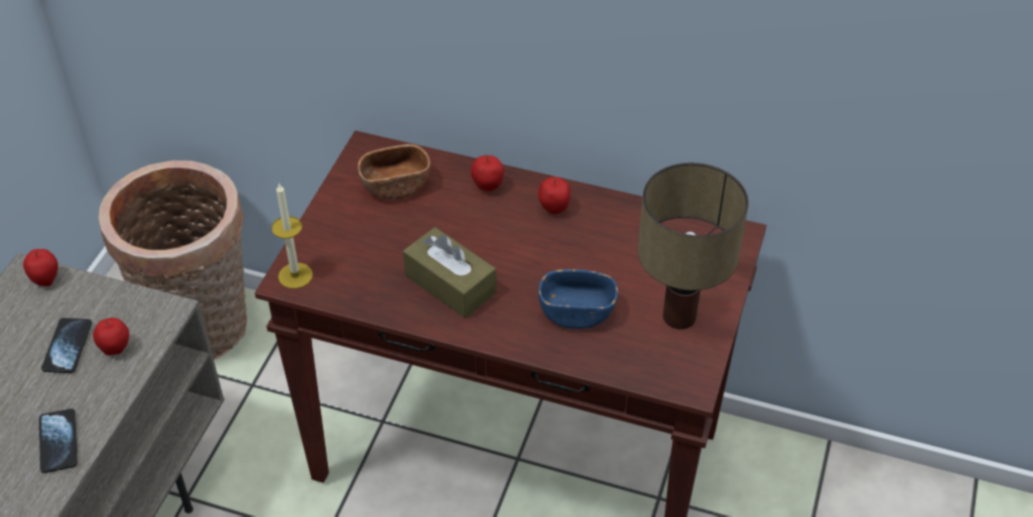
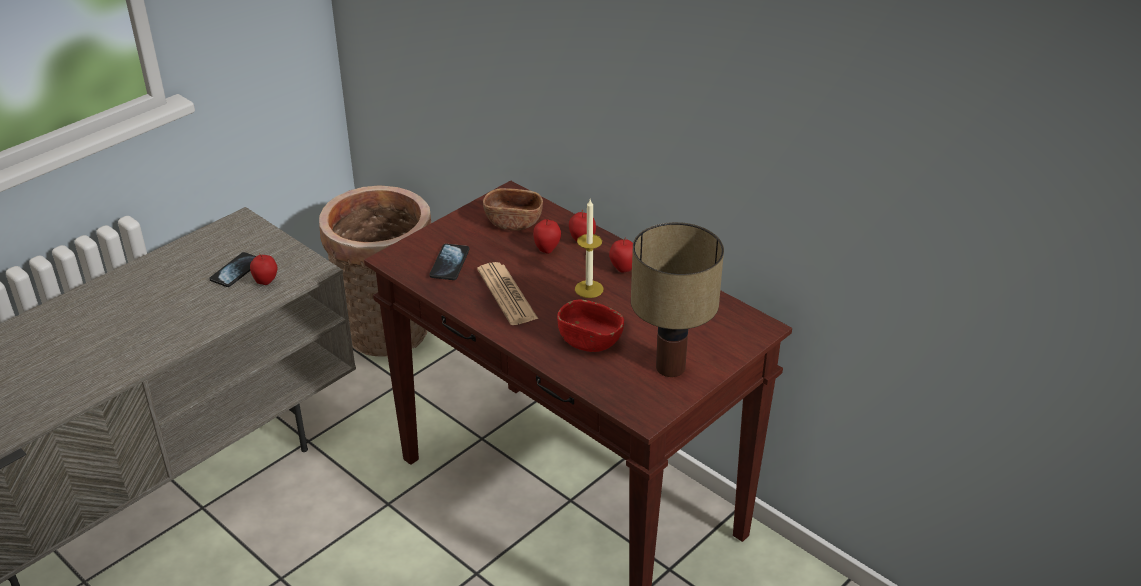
camera: 25 degrees right, 10 degrees down
(46, 280) = (251, 227): apple -> apple (547, 249)
(58, 442) = (189, 325): phone -> phone (449, 263)
(295, 275) = (399, 257): candle -> candle (589, 289)
(450, 284) = (507, 294): brown tissue box -> newspaper
(577, 312) = (590, 340): blue bowl -> red bowl

